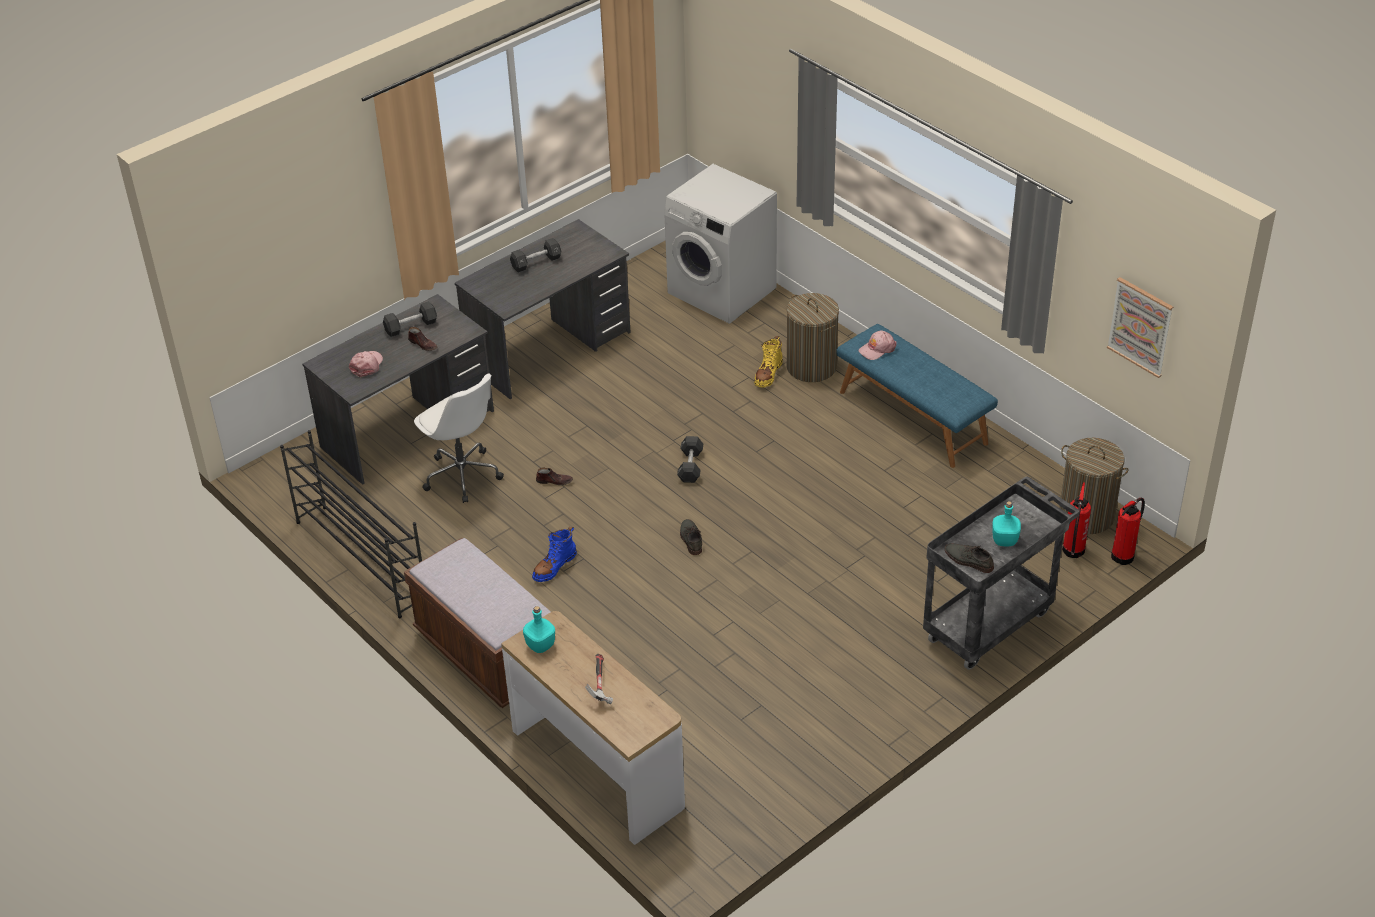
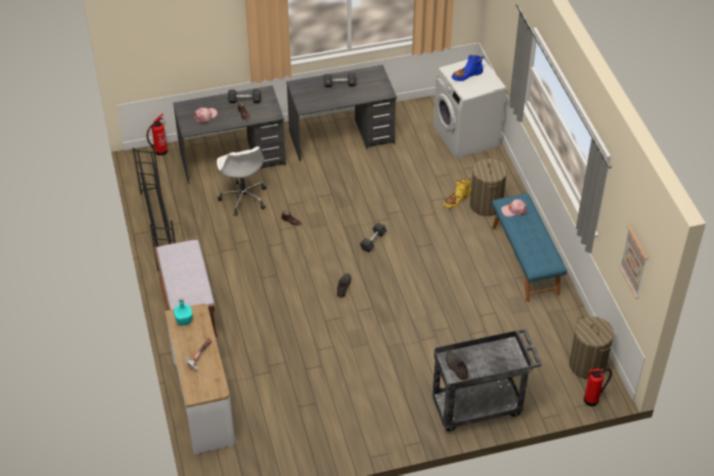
camera: 25 degrees right, 5 degrees up
(554, 566) = (258, 273): blue boot -> blue boot (467, 75)
(1005, 540) = (487, 364): turquoise bottle -> none
(1072, 552) = (562, 384): fire extinguisher -> fire extinguisher (160, 152)

